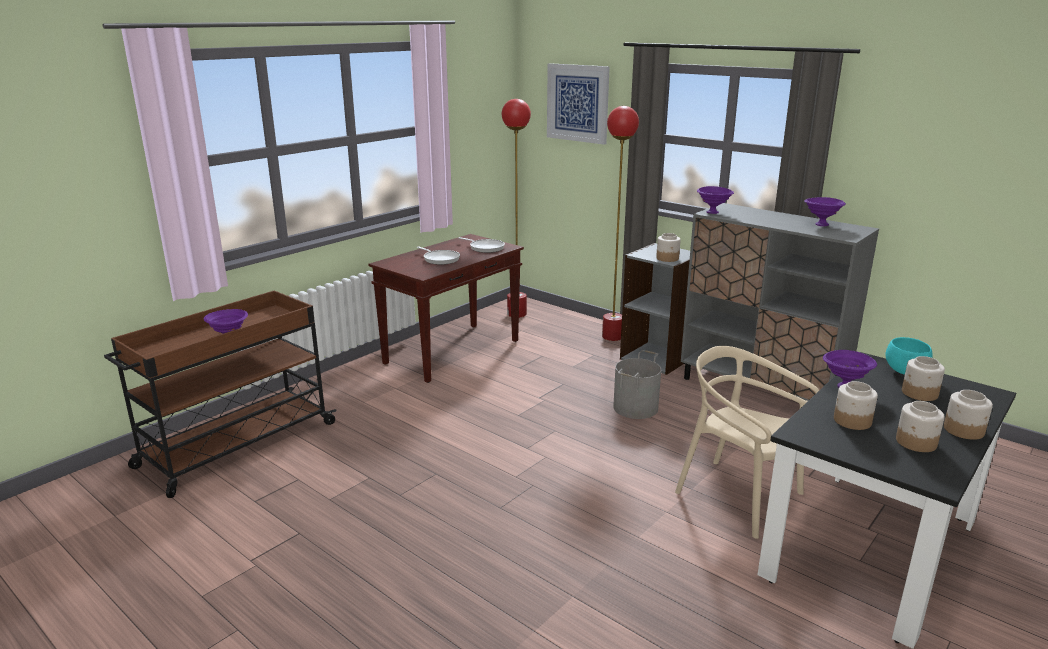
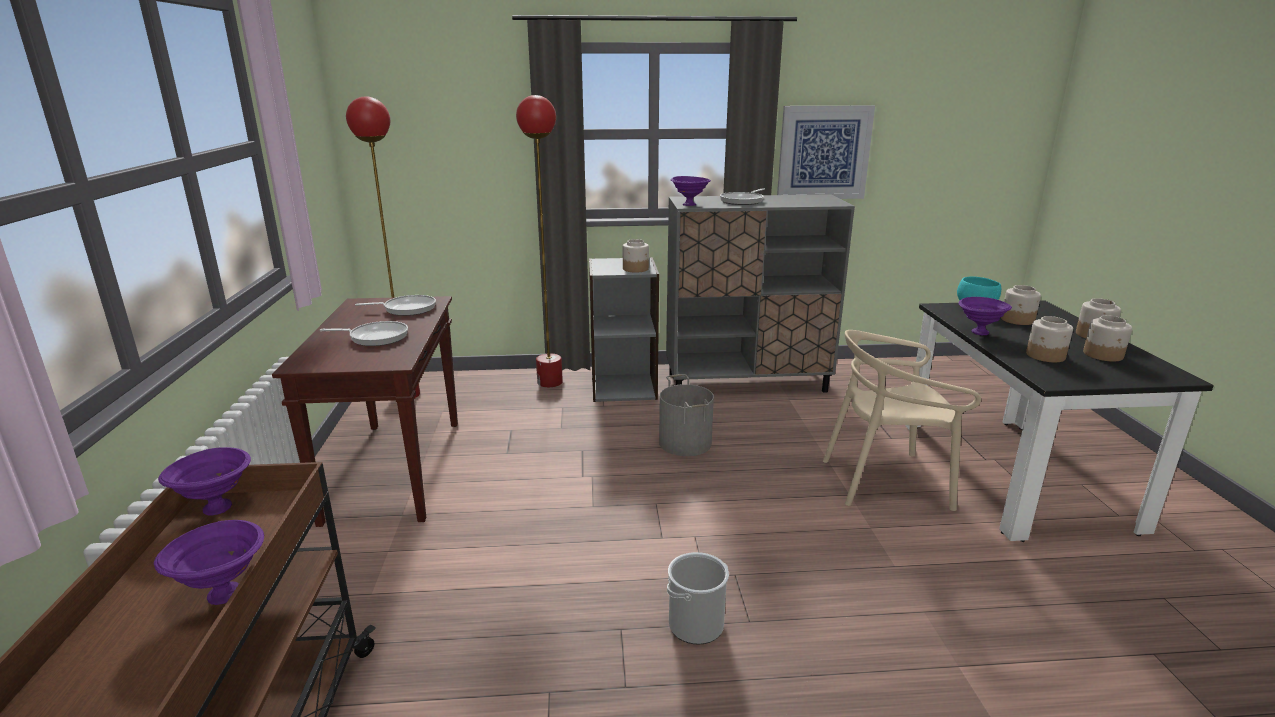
camera: 45 degrees left, 0 degrees up
(471, 493) = (696, 625): none -> bucket
(577, 103) = (437, 101): picture -> picture (824, 153)
(768, 218) = (743, 201): none -> frying pan
(820, 224) = (791, 198): purple bowl -> purple bowl (215, 508)

